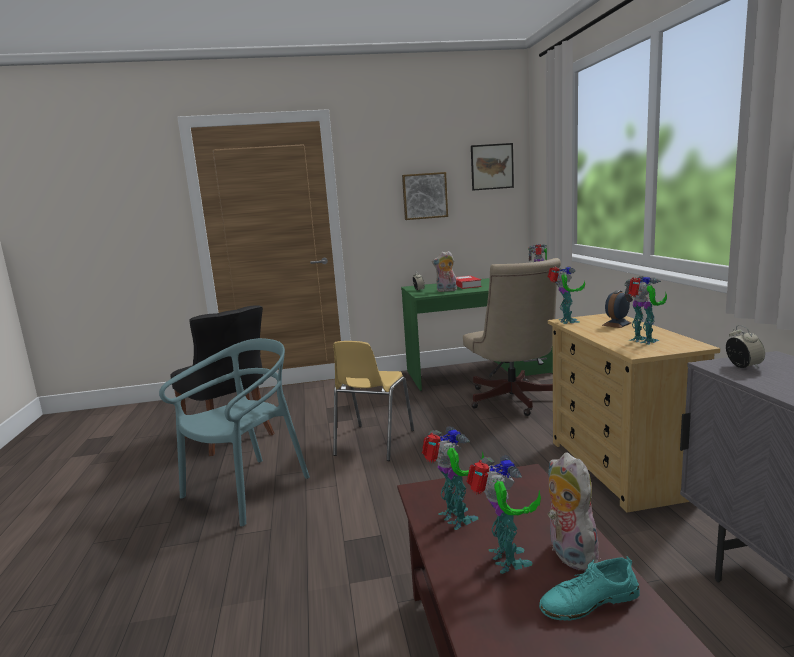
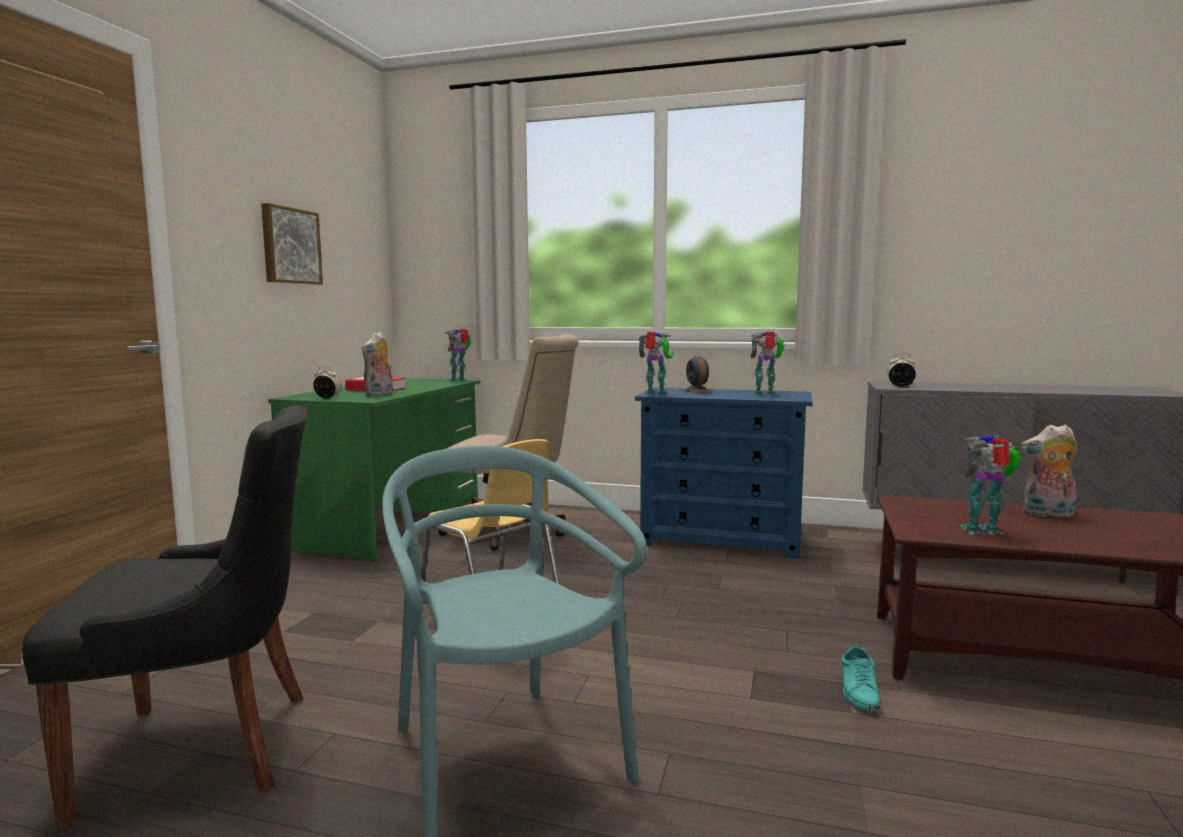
camera: 65 degrees left, 5 degrees down
(492, 166) = (358, 220): picture -> none
(505, 560) = (1060, 530): toy robot -> none
(589, 601) = (1116, 522): turquoise shoe -> turquoise shoe (859, 691)
(620, 468) = (722, 539): beige dresser -> blue dresser

